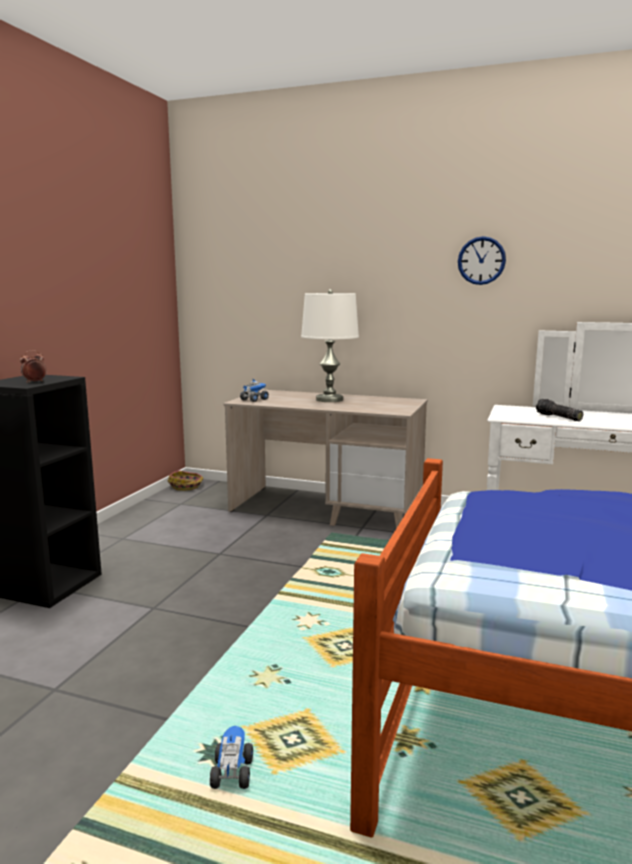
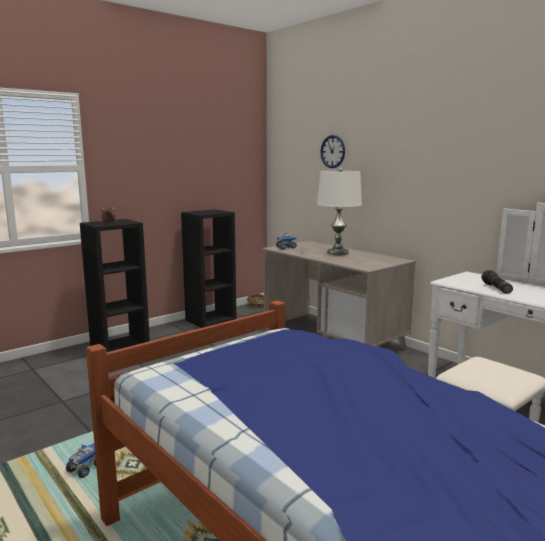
camera: 30 degrees right, 0 degrees up
(143, 517) = (211, 320): none -> black bookcase
(481, 260) = (462, 145): wall clock -> wall clock (332, 151)

